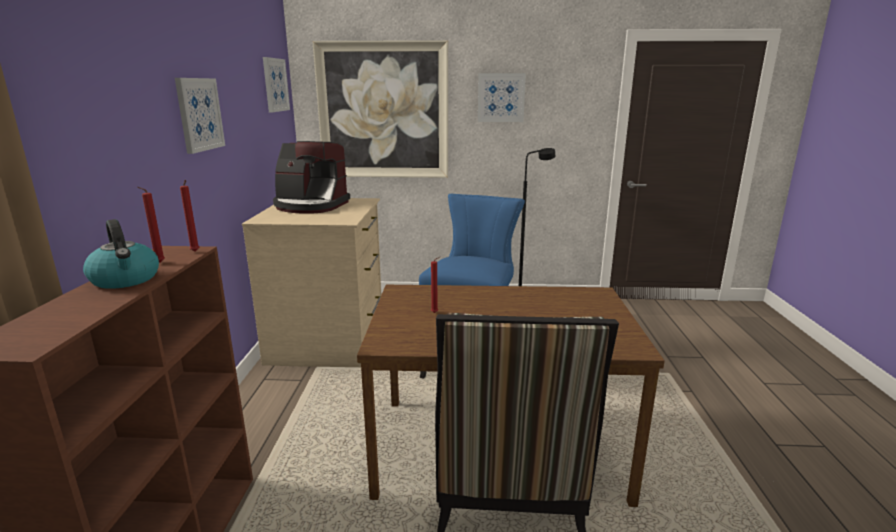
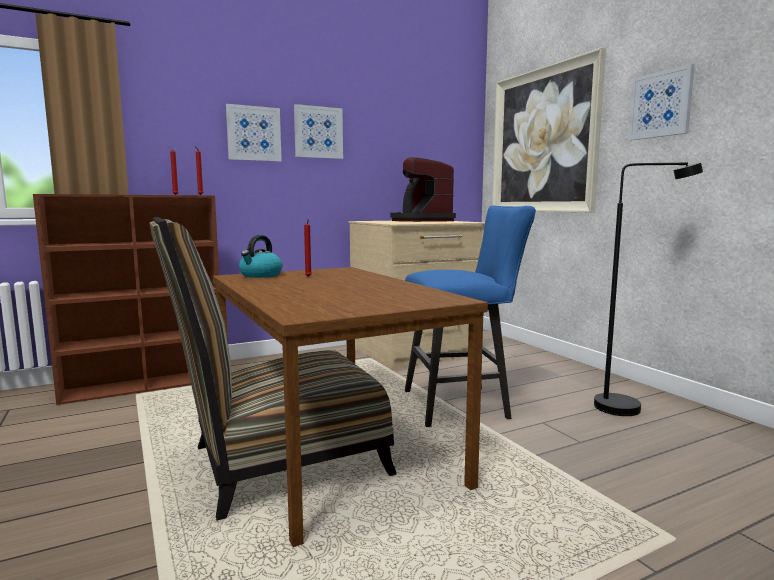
camera: 60 degrees right, 10 degrees down
(126, 279) = (143, 194): kettle -> kettle (260, 275)
(275, 85) = (448, 123): picture -> picture (254, 133)

